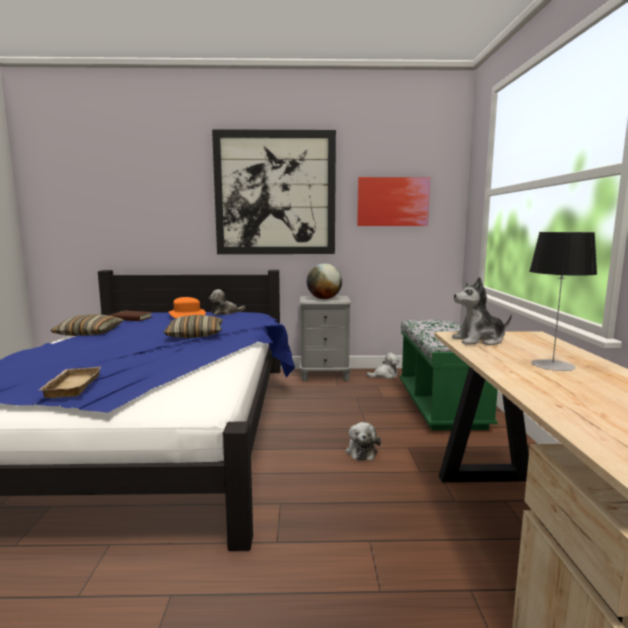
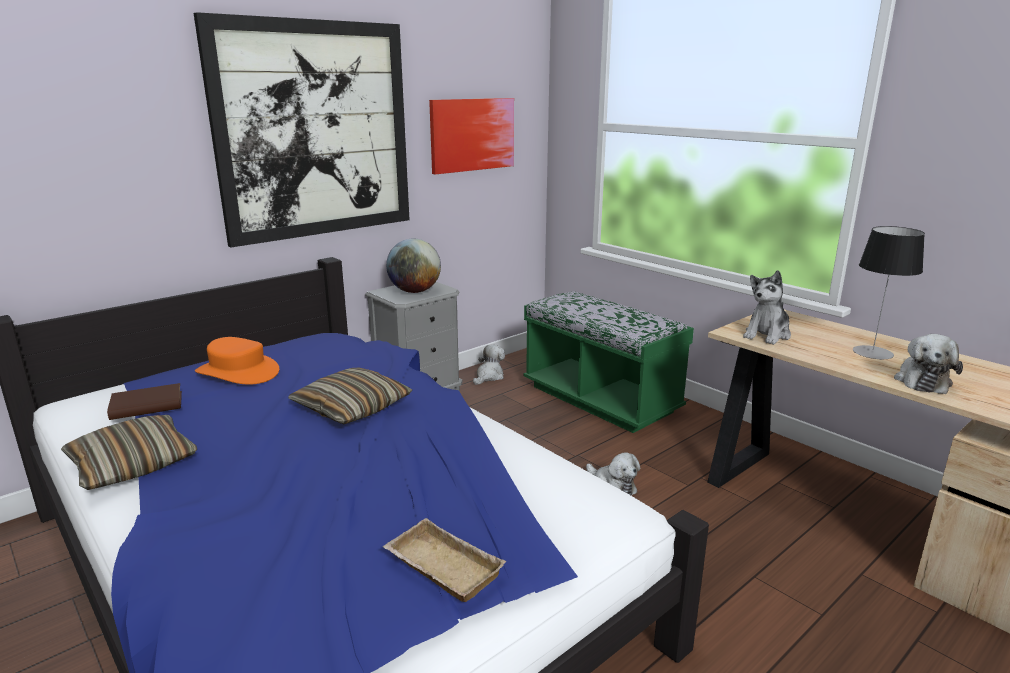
camera: 40 degrees left, 10 degrees up
(225, 313) = (281, 348): plush toy -> plush toy (922, 380)

